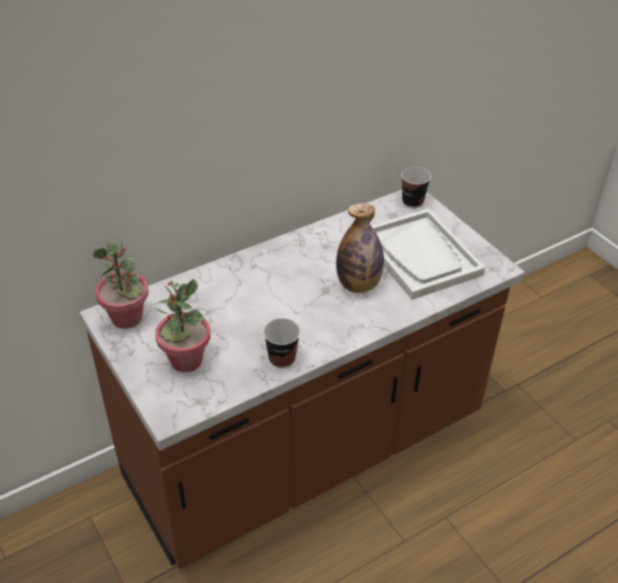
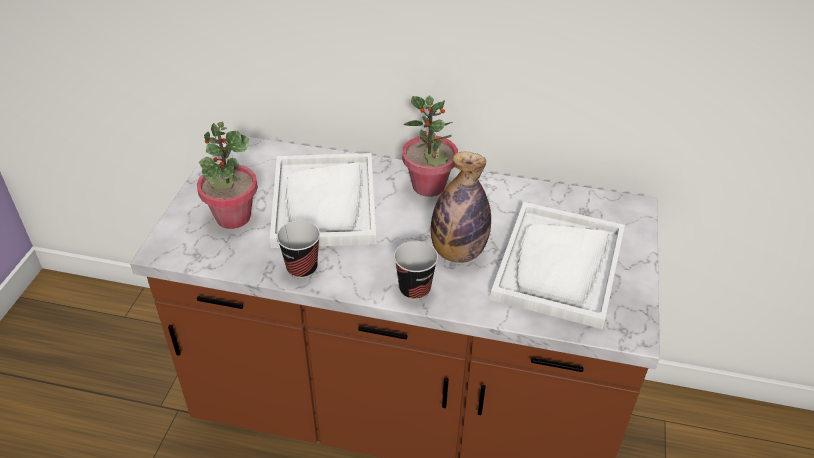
camera: 45 degrees right, 0 degrees up
(127, 318) = (241, 157): potted plant -> potted plant (429, 186)
(234, 309) = (324, 203): none -> white tray
(412, 202) = (625, 212): cup -> cup (415, 289)

